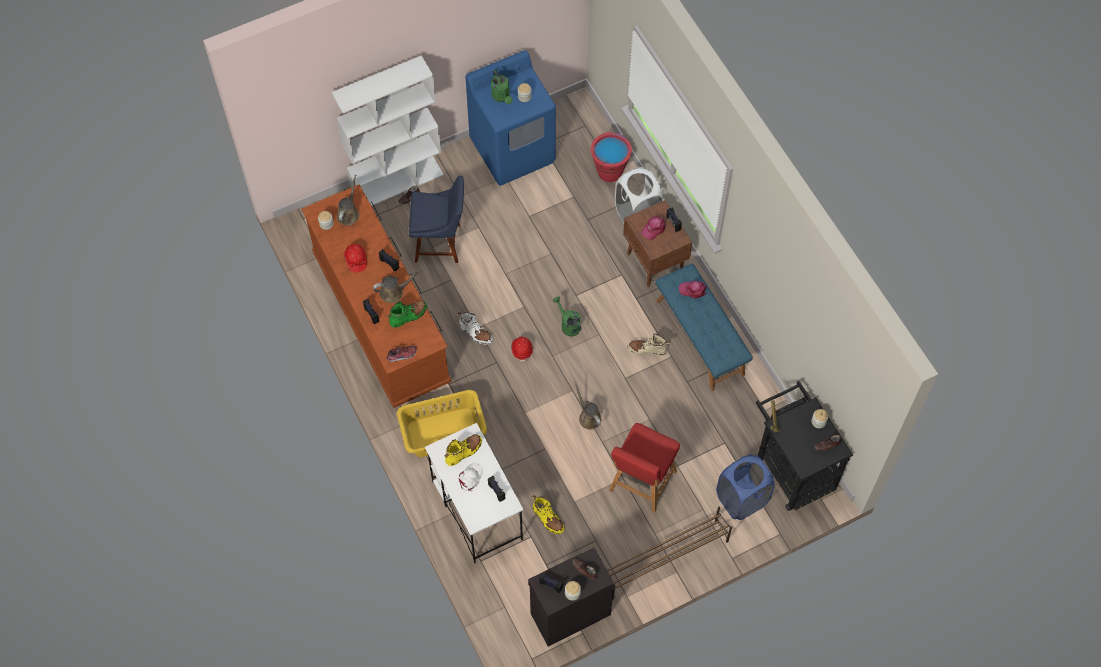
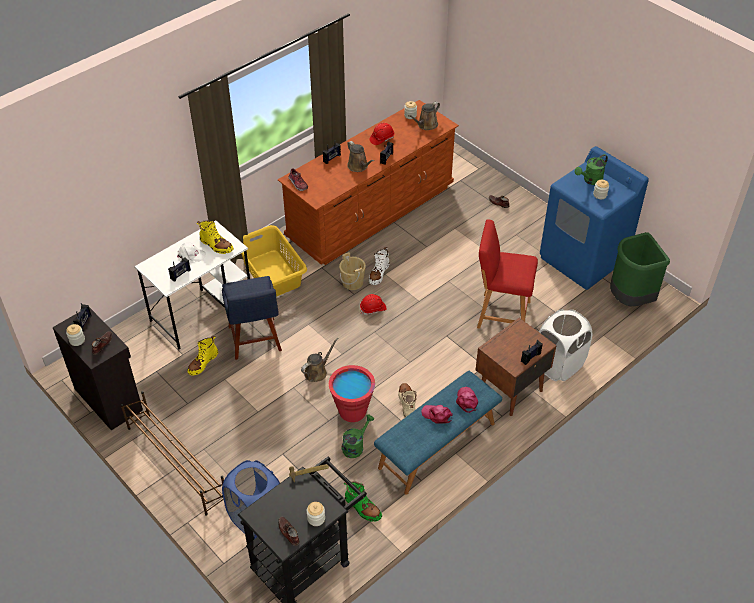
camera: 75 degrees right, 15 degrees down
(348, 213) = (426, 125): brown watering can -> brown watering can turned 135 degrees clockwise
(397, 182) = (510, 193): white bookcase -> none
(408, 316) = (338, 179): green boot -> green boot (362, 508)
(440, 243) = (461, 232): blue chair -> blue chair (255, 341)
(480, 359) = (352, 282): none -> beige bucket
(568, 325) = (411, 336): green watering can -> green watering can (355, 446)
(576, 132) = (629, 299): none -> green trash can
(609, 171) = (598, 333): red bucket -> red bucket (352, 411)
(641, 483) = (255, 427): red stool -> red stool (500, 314)
(654, 228) = (517, 343): pink cap -> pink cap (437, 415)

